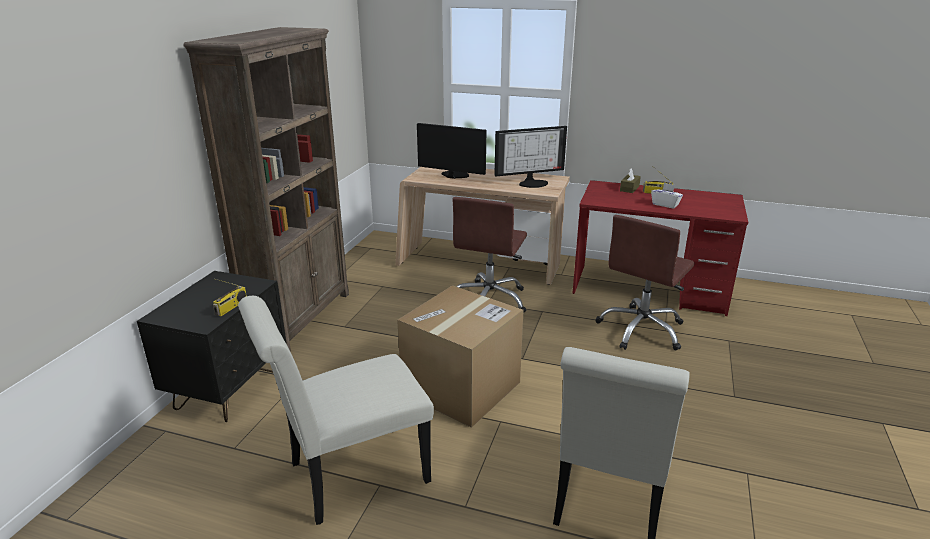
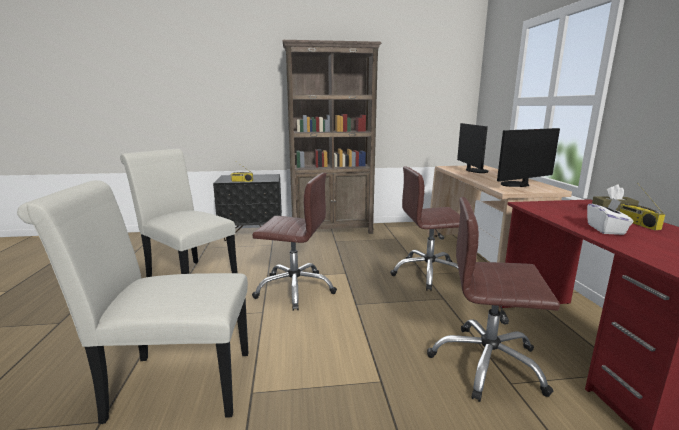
camera: 65 degrees right, 10 degrees down
(461, 388) = (295, 289): cardboard box -> brown office chair
(532, 183) = (517, 185): monitor -> monitor turned 105 degrees clockwise

